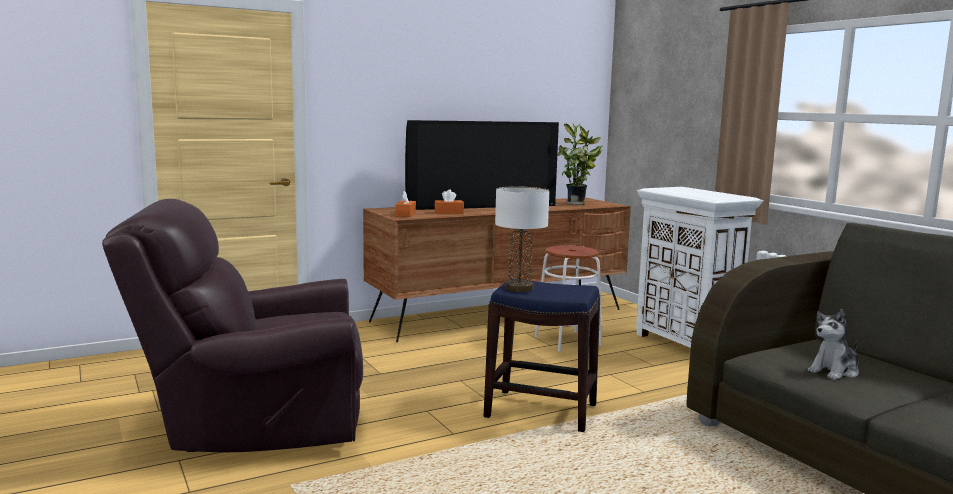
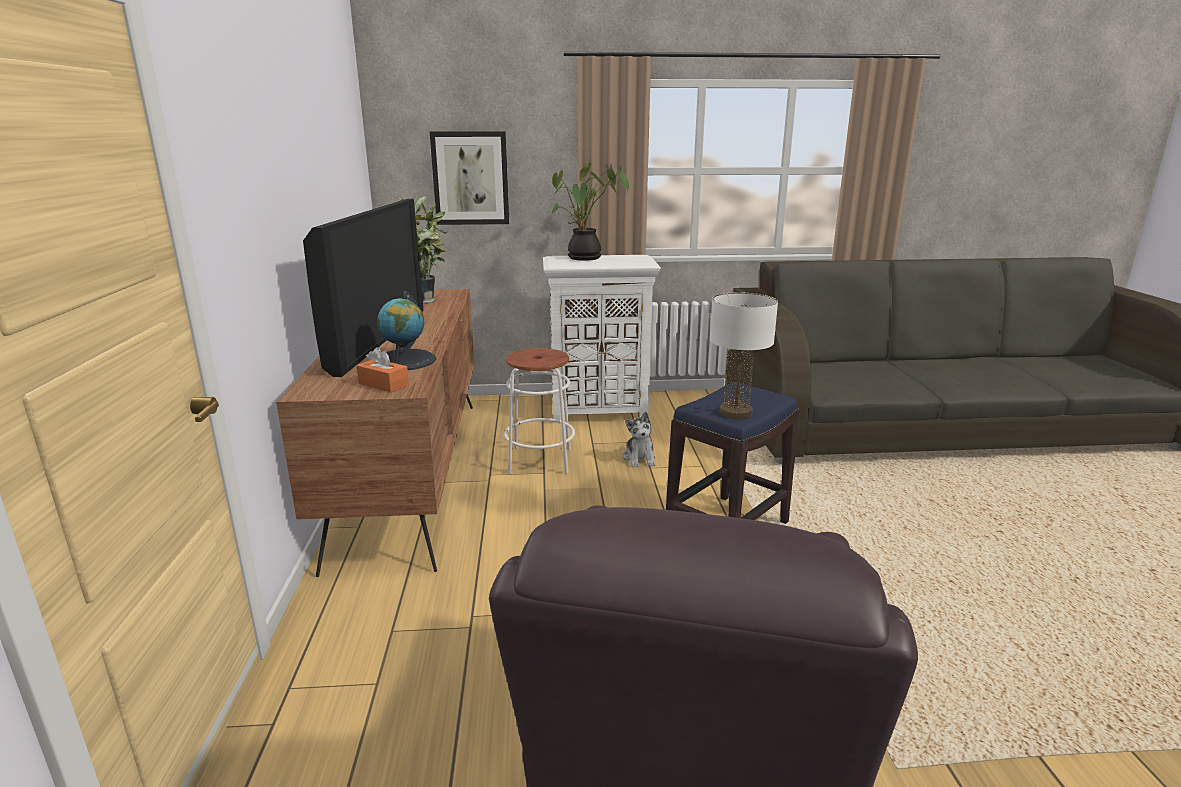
camera: 65 degrees left, 10 degrees up
(449, 213) = (405, 360): orange tissue box -> globe
(661, 117) = (470, 178): none -> picture
(692, 190) = (585, 258): none -> potted plant
(834, 371) = (849, 380): plush toy -> plush toy (640, 458)

